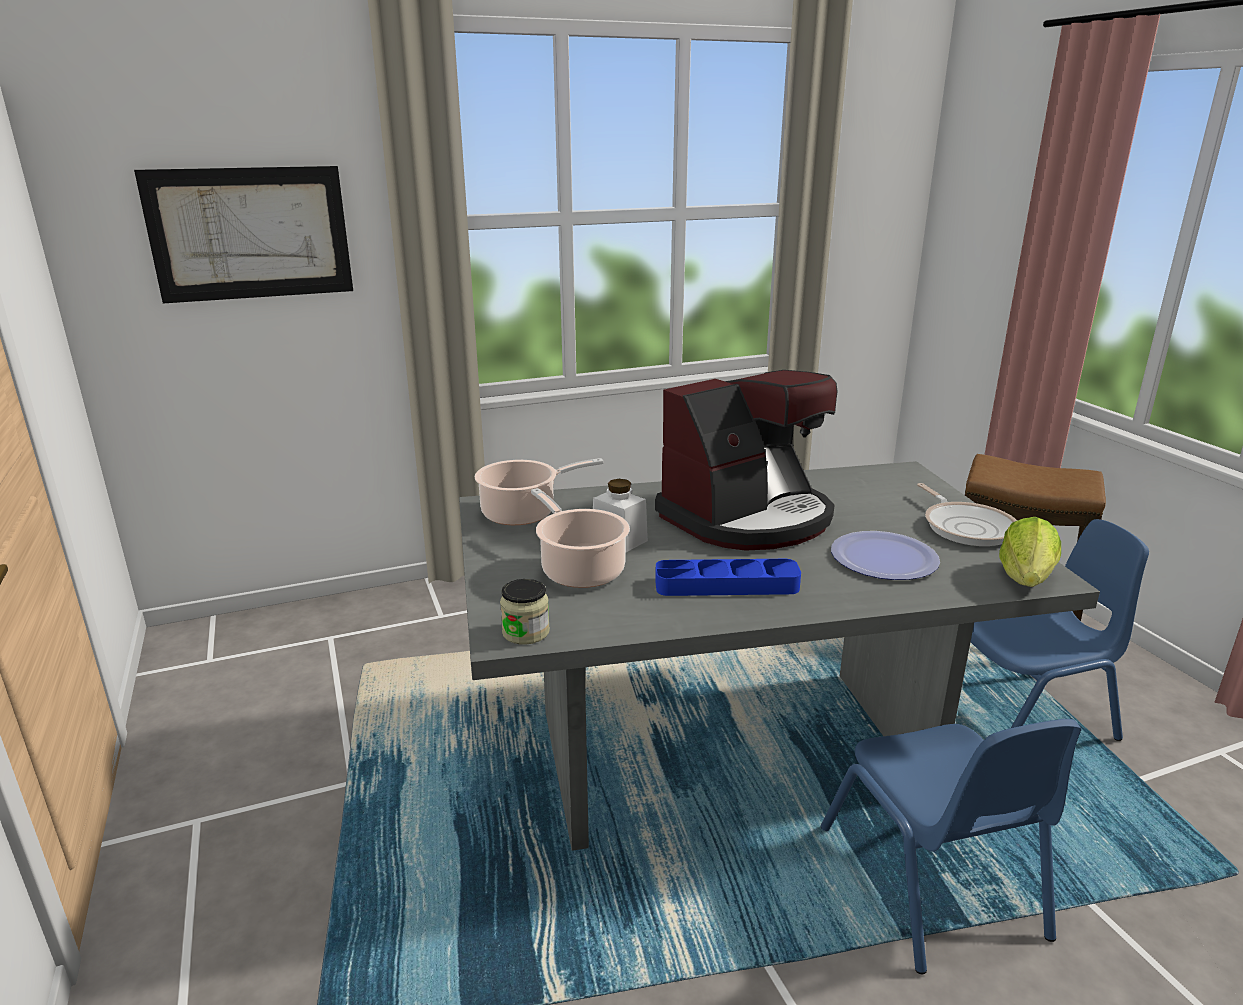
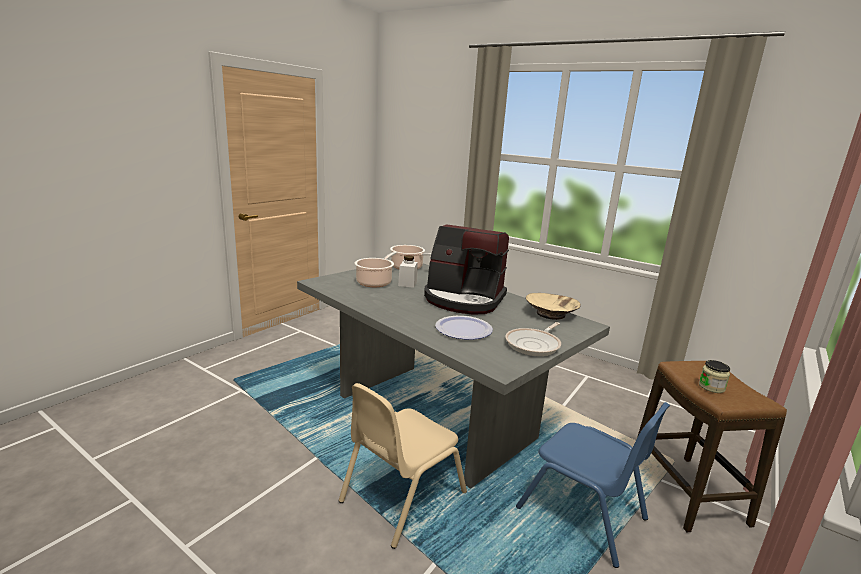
camera: 55 degrees right, 5 degrees down
(250, 234) = (429, 151): picture -> none
(526, 632) = (321, 283): jar -> jar (711, 387)
(726, 585) = (393, 304): blue tray -> none
(853, 478) = (551, 314): none -> beige bowl
(931, 881) = (401, 496): blue chair -> beige chair
(1026, 579) = (489, 363): lettuce -> none

